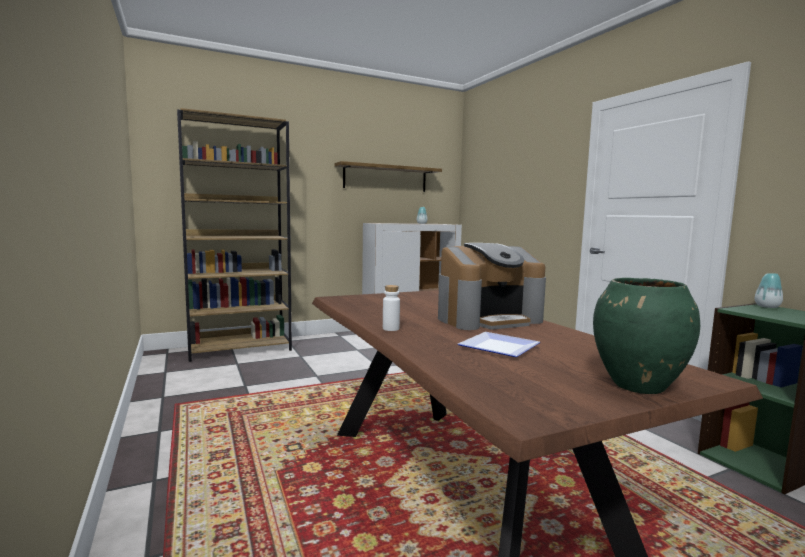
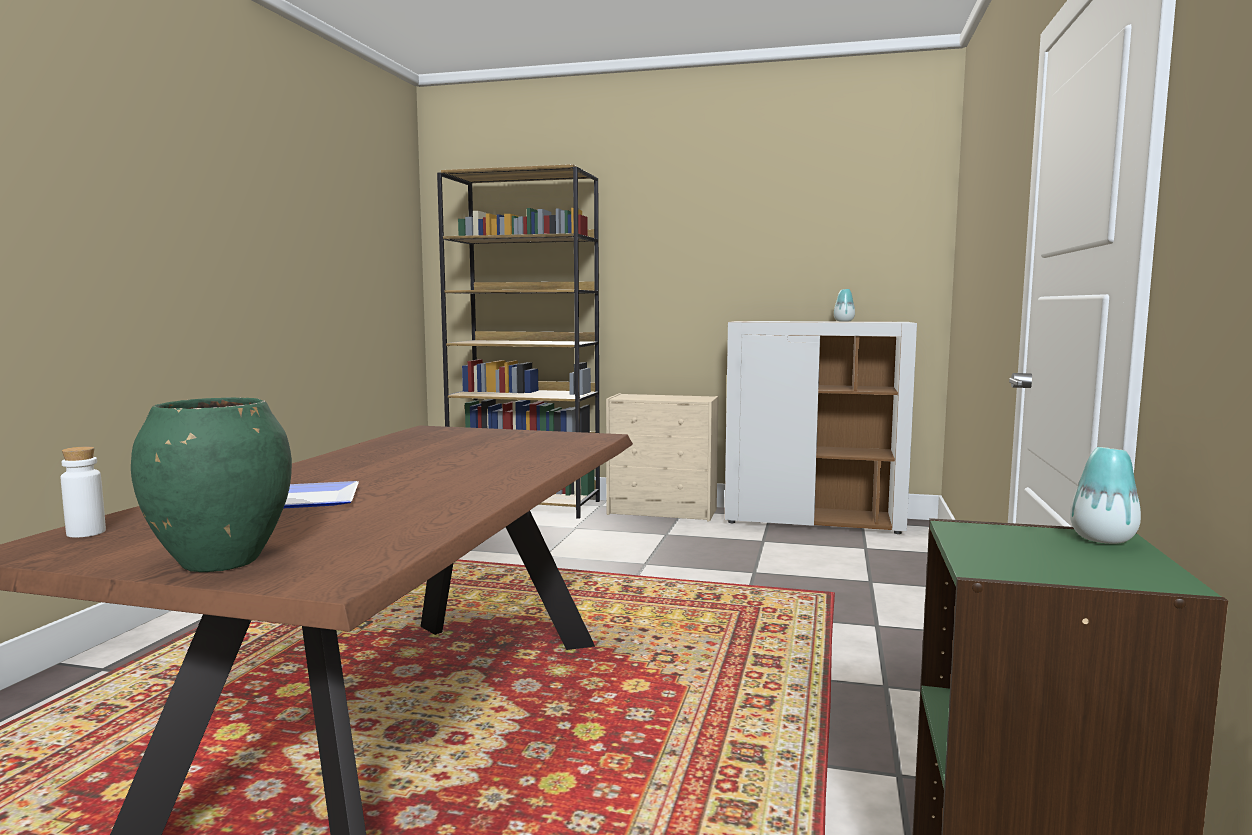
camera: 40 degrees right, 0 degrees up
(331, 338) = (663, 512): none -> beige dresser
(385, 178) = (782, 240): shelf -> none
(391, 329) = (314, 465): white bottle -> white bottle (86, 533)
(488, 319) = (468, 473): coffee machine -> none

